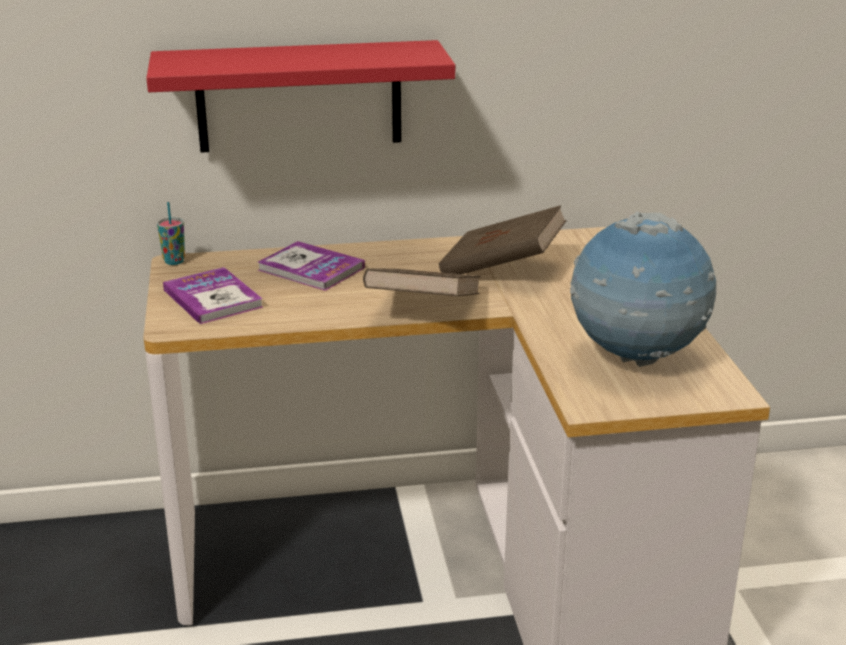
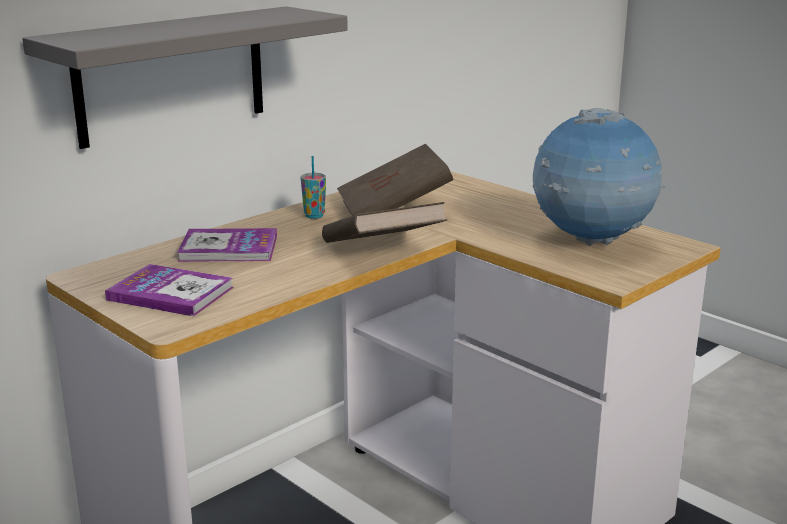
camera: 35 degrees left, 5 degrees down
(174, 261) = (76, 275): cup -> cup (314, 216)
(299, 96) = (171, 75): red shelf -> grey shelf

